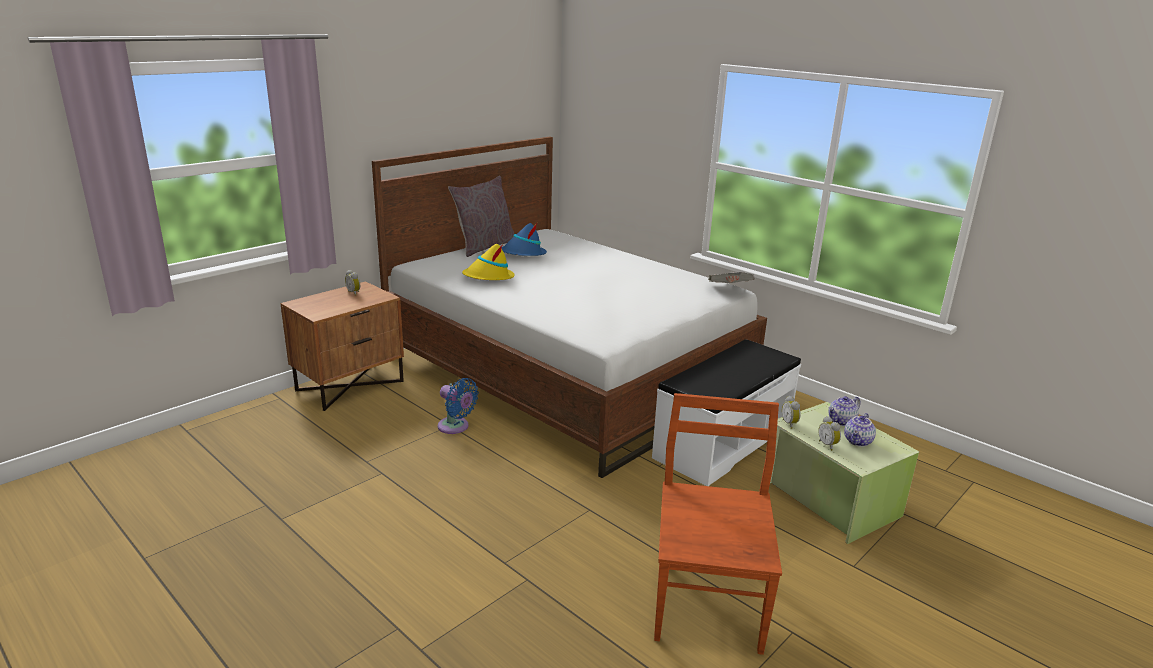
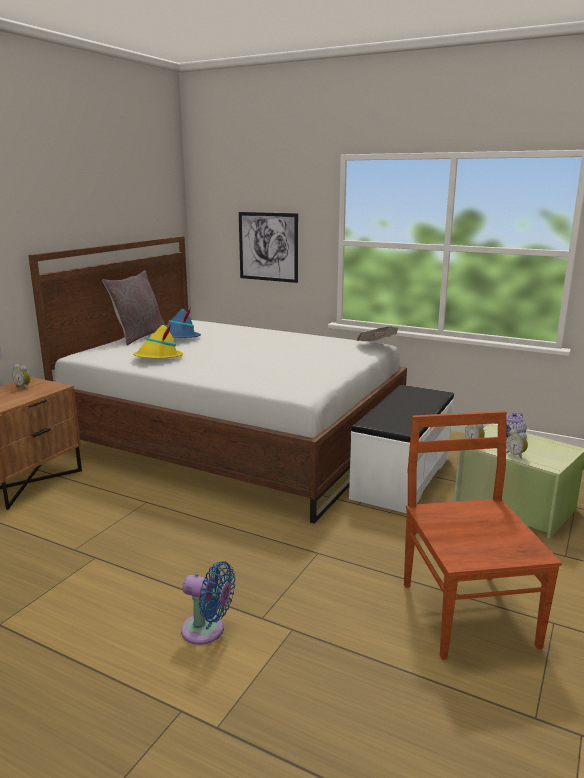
camera: 15 degrees left, 5 degrees down
(455, 427) = (153, 503): blue fan -> blue fan (207, 631)
(638, 159) = (268, 247): none -> picture
(858, 442) = (536, 449): teapot -> none

